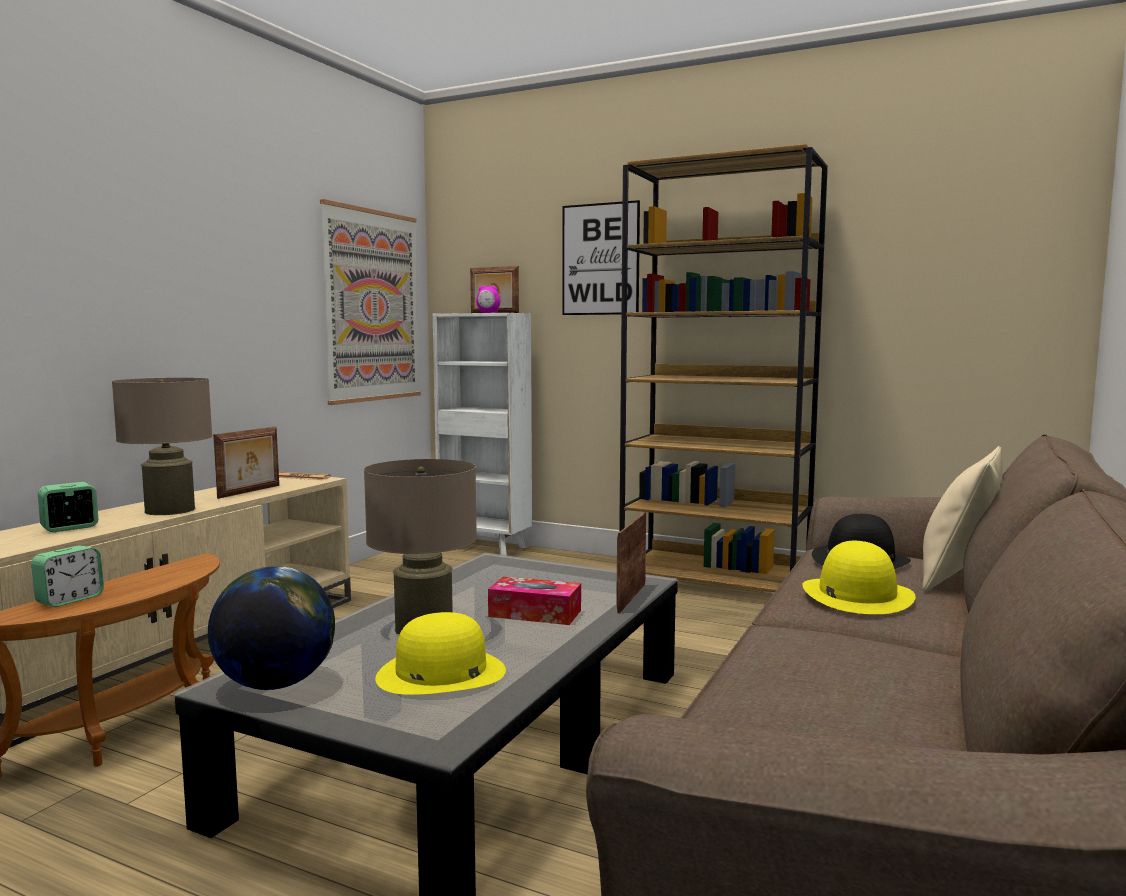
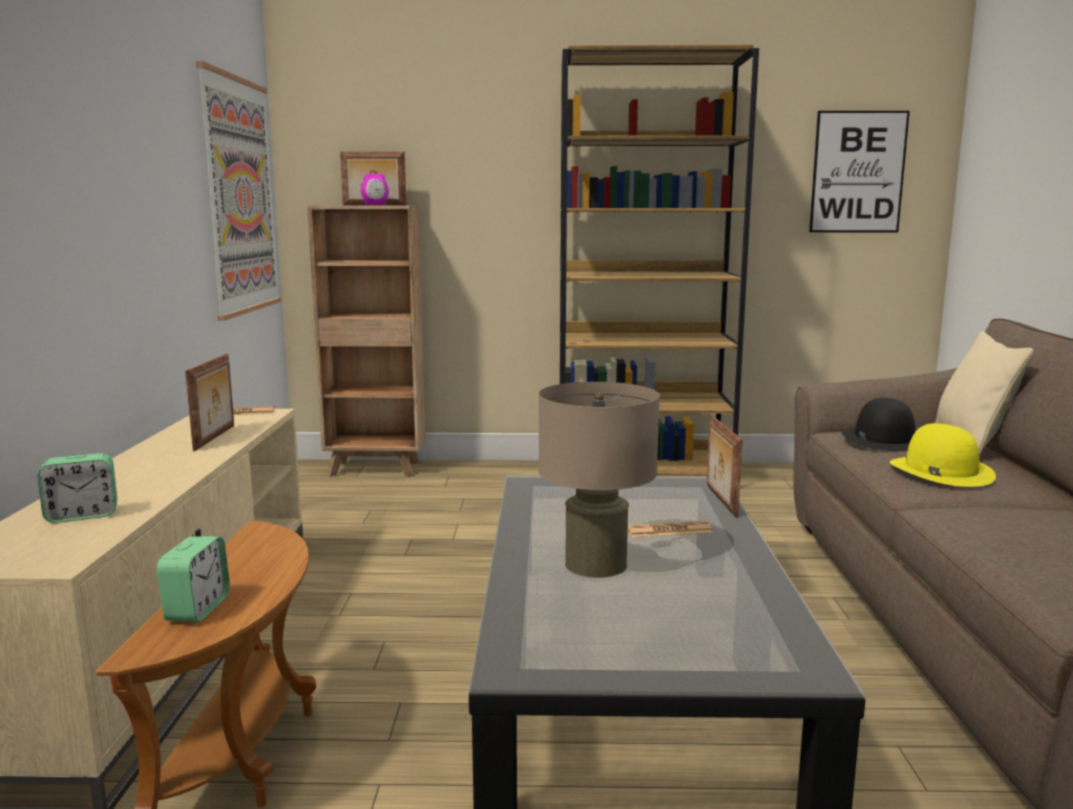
camera: 25 degrees left, 5 degrees up
(70, 528) = (82, 515): alarm clock -> alarm clock turned 135 degrees counterclockwise
(170, 510) = (167, 473): beige table lamp -> none
(276, 685) = (563, 655): globe -> none
(440, 673) = (695, 607): yellow hat -> none
(485, 548) = (376, 469): white bookcase -> brown bookcase
(535, 613) = (669, 530): tissue box -> newspaper
(600, 259) = (498, 147): picture -> picture (858, 172)

